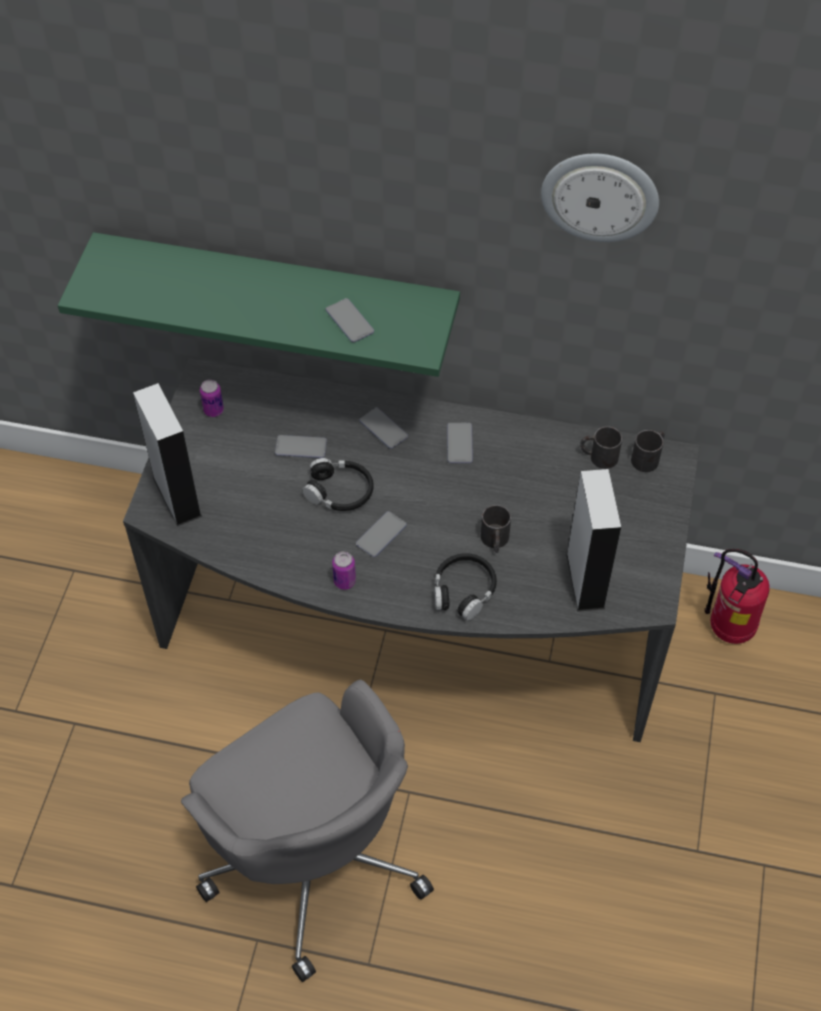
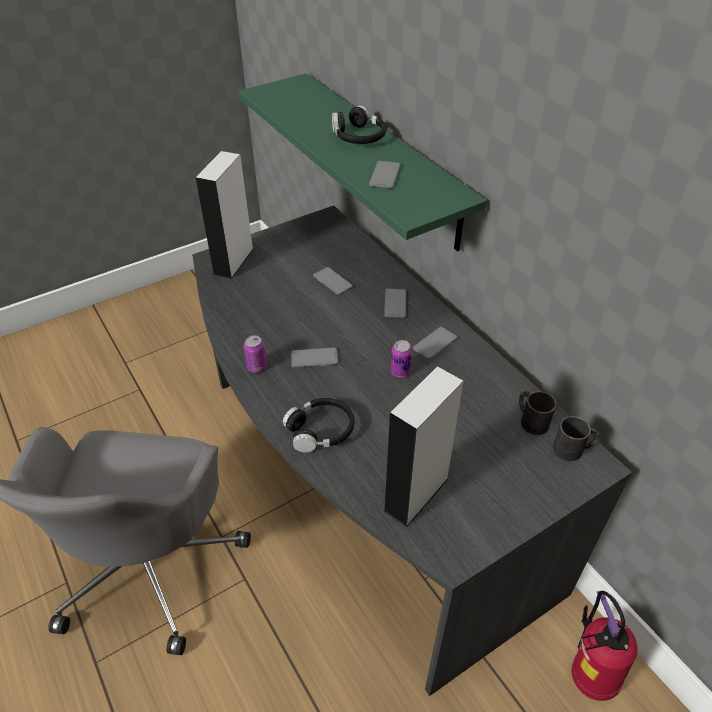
camera: 45 degrees right, 10 degrees down
(213, 410) = (311, 235): can -> can (400, 372)
(339, 491) = (322, 318): black headphones -> black headphones (358, 136)
(495, 541) = (382, 417): black mug -> none
(600, 195) = (617, 104): wall clock -> none

